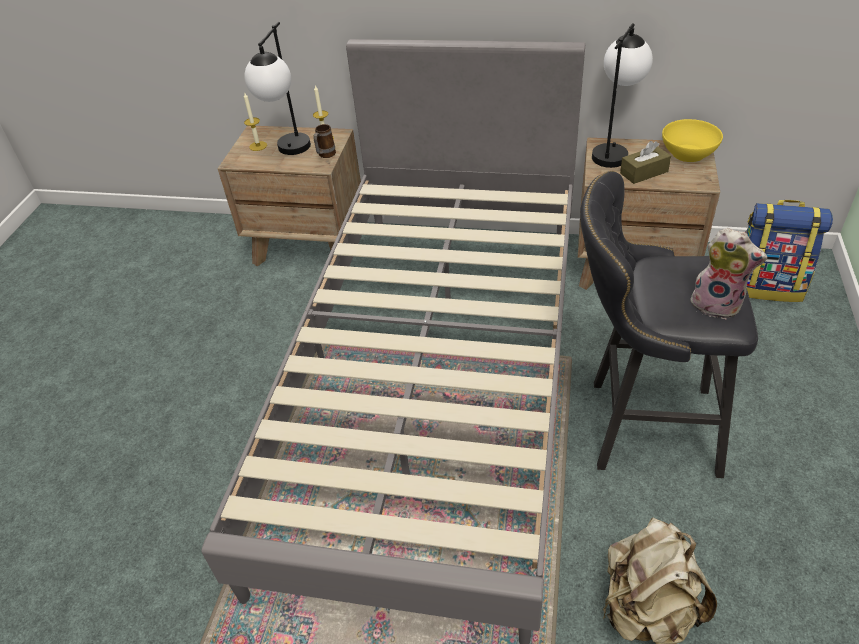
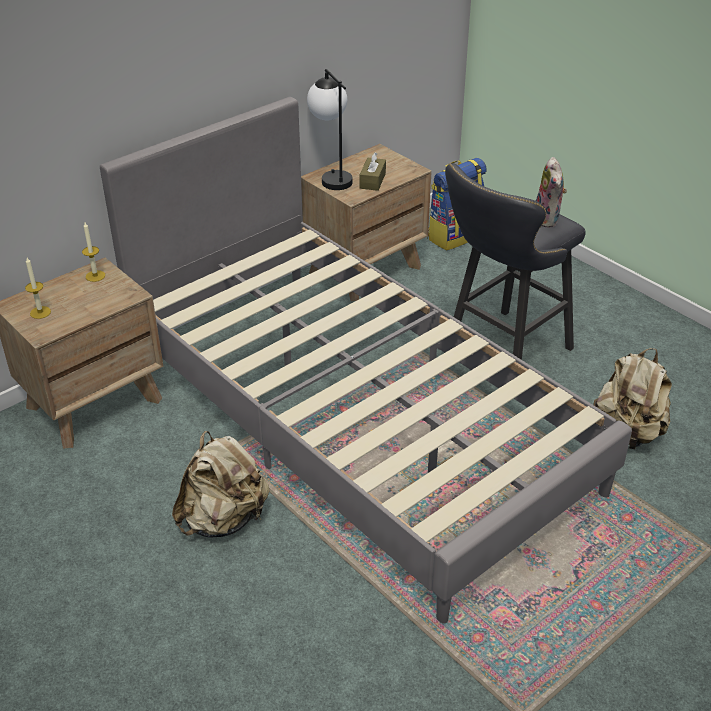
camera: 55 degrees left, 5 degrees down
(251, 384) = (224, 519): none -> beige backpack
(290, 153) = (84, 301): table lamp -> none
(325, 155) = (121, 286): mug -> none
(688, 153) = (378, 157): yellow bowl -> none
(717, 304) = (548, 220): plush toy -> plush toy turned 105 degrees clockwise

